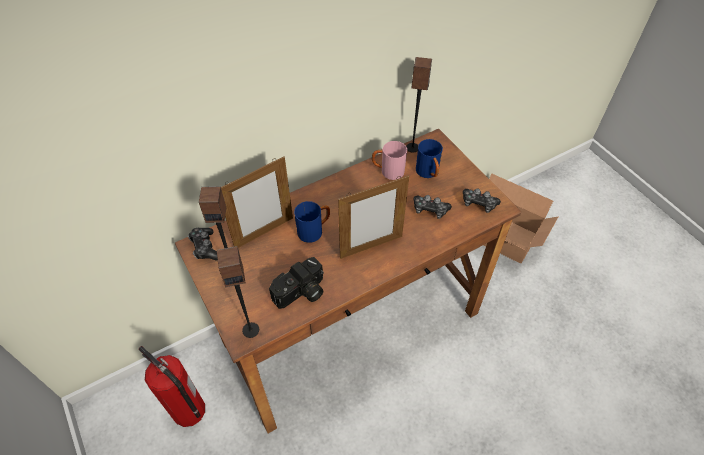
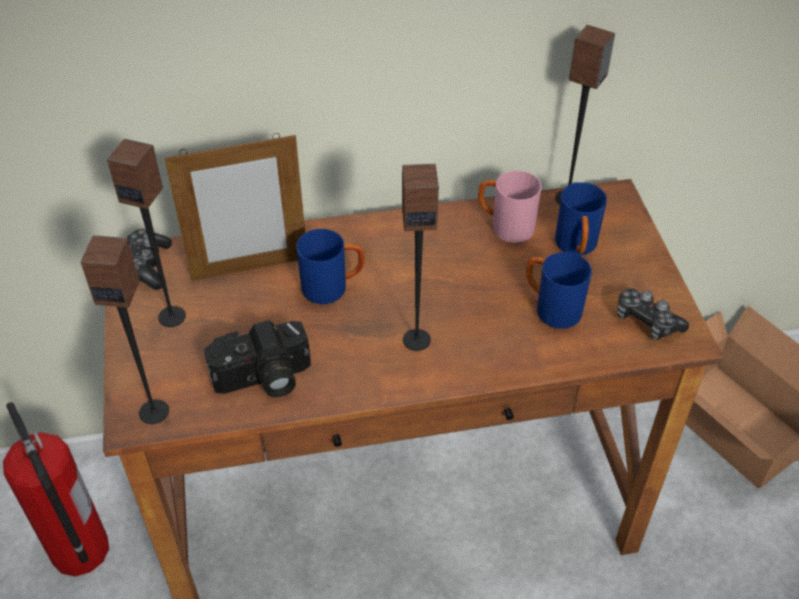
camera: 20 degrees right, 5 degrees down
(371, 247) = (416, 339): picture frame -> speaker
(430, 210) = (550, 308): game controller -> blue mug

